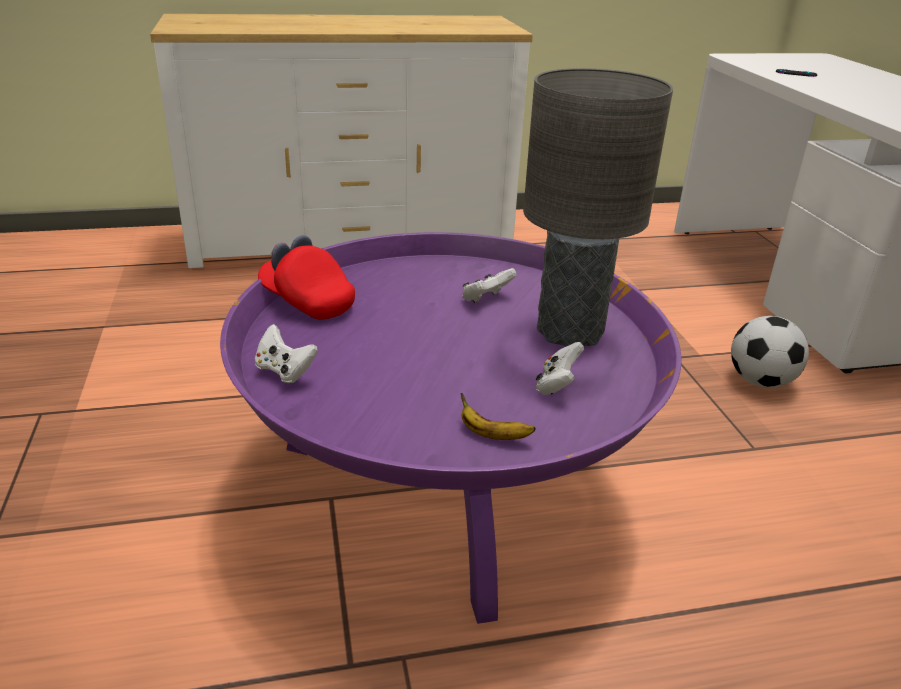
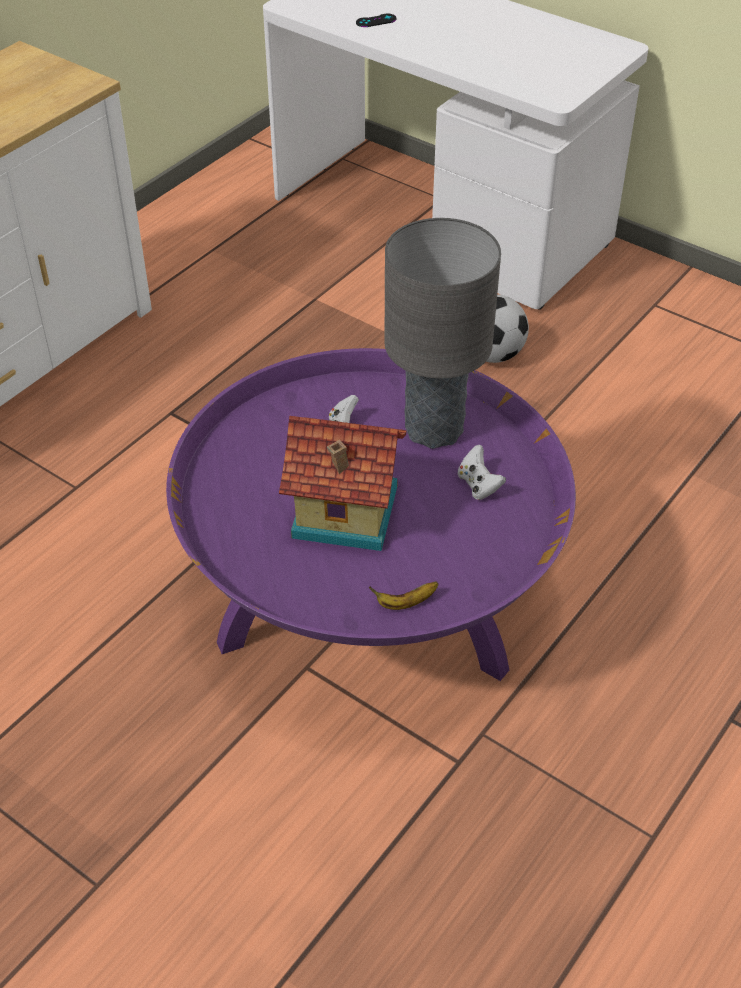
camera: 40 degrees left, 15 degrees up
(284, 371) = (301, 595): white game controller -> none
(307, 302) = (216, 522): red cap -> none
(408, 345) = (345, 514): none -> toy house
(492, 435) = (487, 552): banana -> banana (405, 603)

